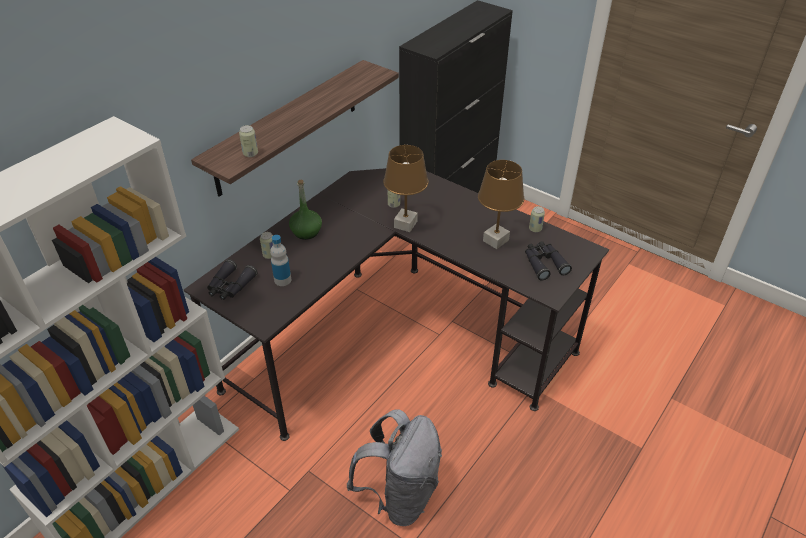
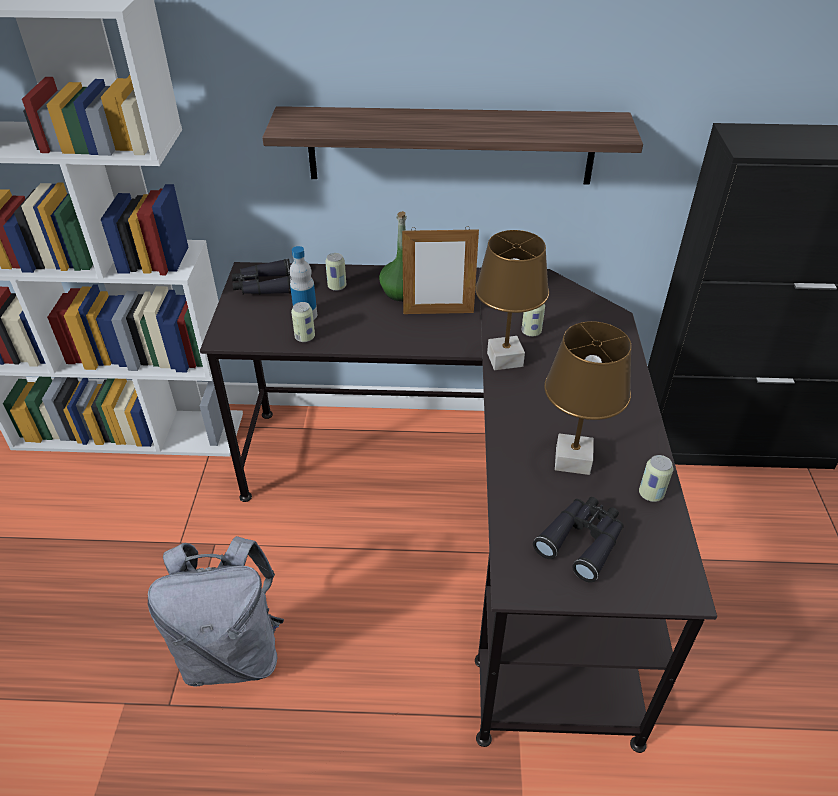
camera: 55 degrees right, 0 degrees up
(250, 154) = (323, 129): can -> can (305, 337)
(341, 228) = (438, 313): none -> picture frame

